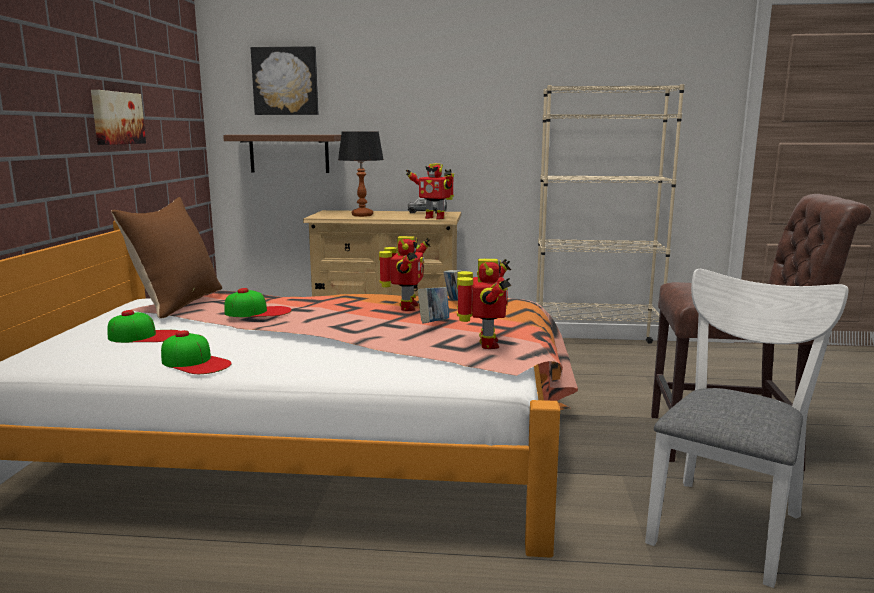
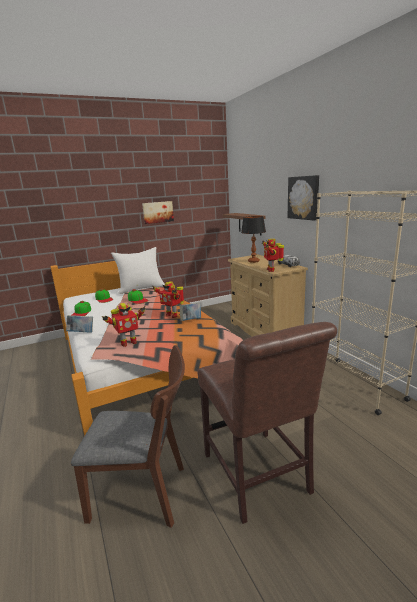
camera: 60 degrees right, 5 degrees up
(178, 303) = (141, 288): brown pillow -> white pillow
(286, 81) = (249, 187): picture -> picture (304, 197)
(406, 307) = (172, 315): toy robot -> toy robot turned 60 degrees clockwise
(434, 324) = (150, 327): book -> book (81, 333)
(727, 521) = (146, 493): white chair -> brown chair

